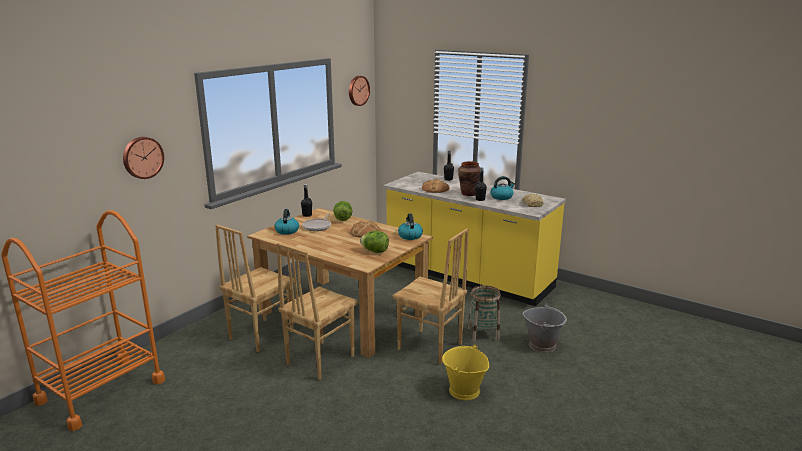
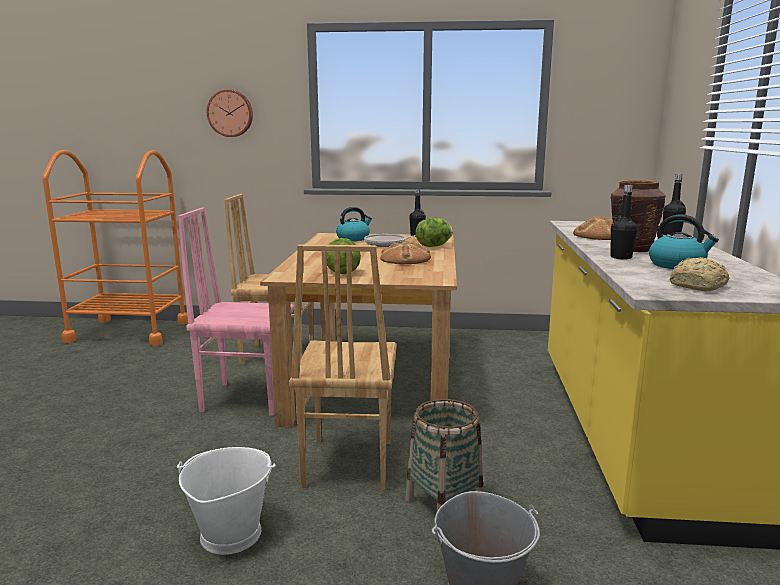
camera: 60 degrees right, 5 degrees down
(319, 360) = (246, 398): brown chair -> pink chair
(358, 90) = (617, 80): wall clock -> none
(410, 236) = (431, 276): kettle -> none
(463, 391) = (230, 534): yellow bucket -> white bucket

